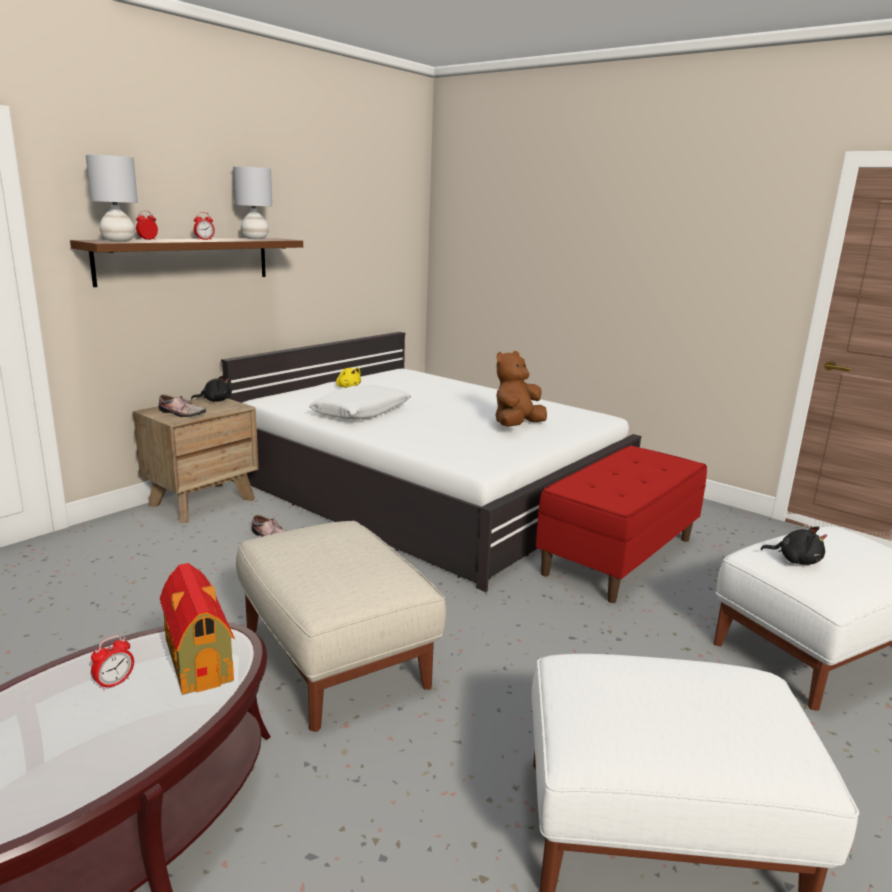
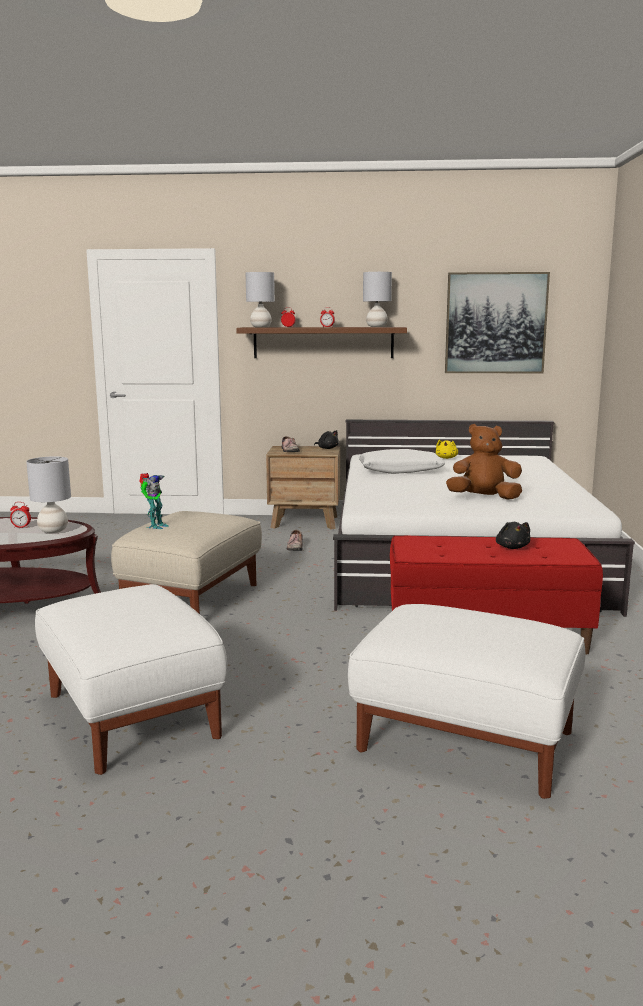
camera: 55 degrees right, 5 degrees down
(198, 659) = (54, 531): toy house -> grey table lamp
(317, 579) = (155, 526): none -> toy robot
(353, 233) = (495, 323): none -> picture
(795, 560) = (423, 617): black plush toy -> black plush toy (512, 547)

